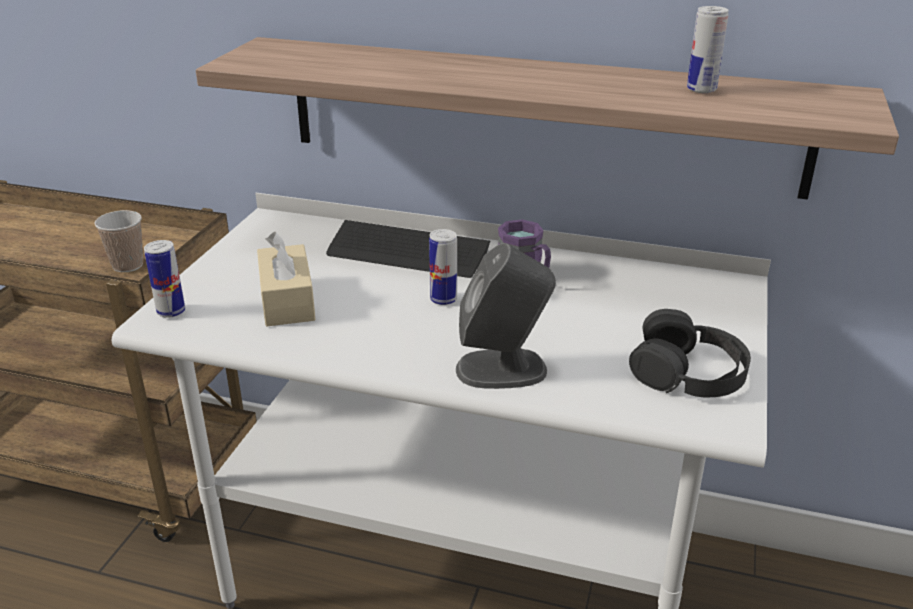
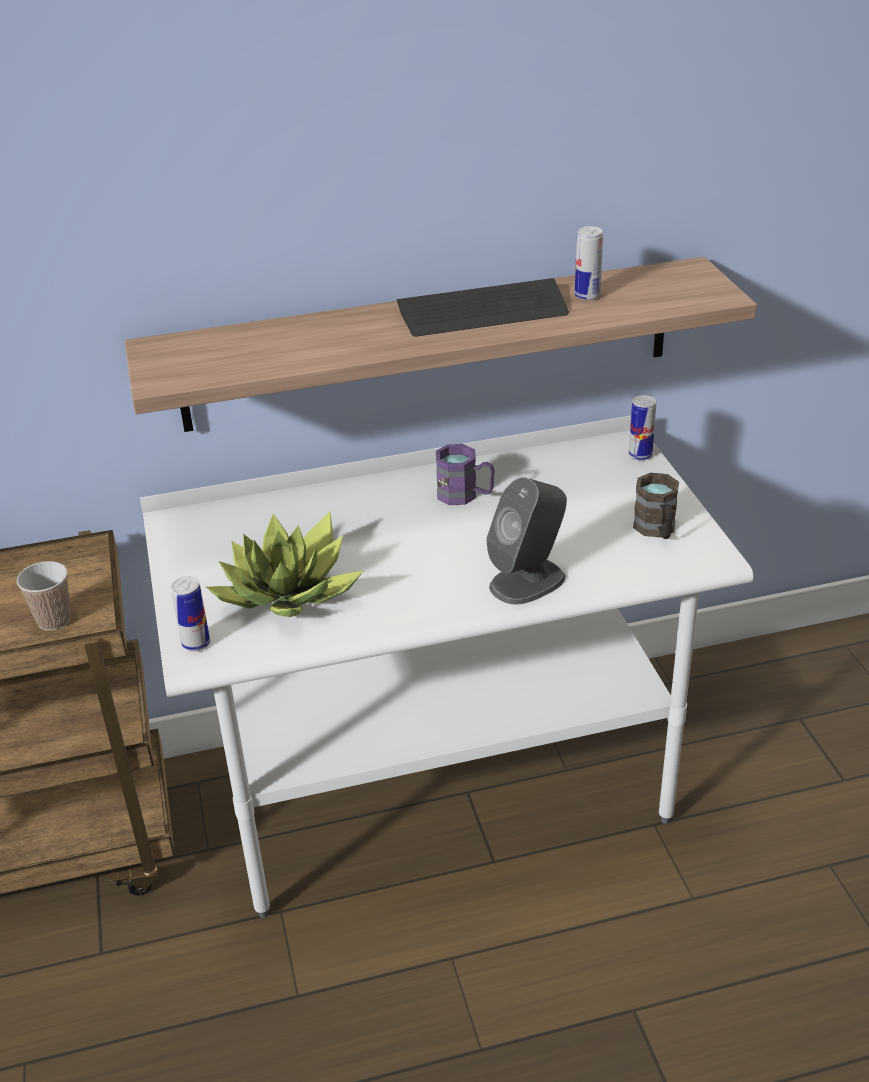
camera: 30 degrees left, 5 degrees up
(287, 301) = (290, 592): beige tissue box -> potted plant
(407, 252) = (342, 508): keyboard -> keyboard (483, 312)
(443, 299) = (421, 540): can -> can (640, 455)
(688, 372) = (657, 530): black headphones -> brown mug

